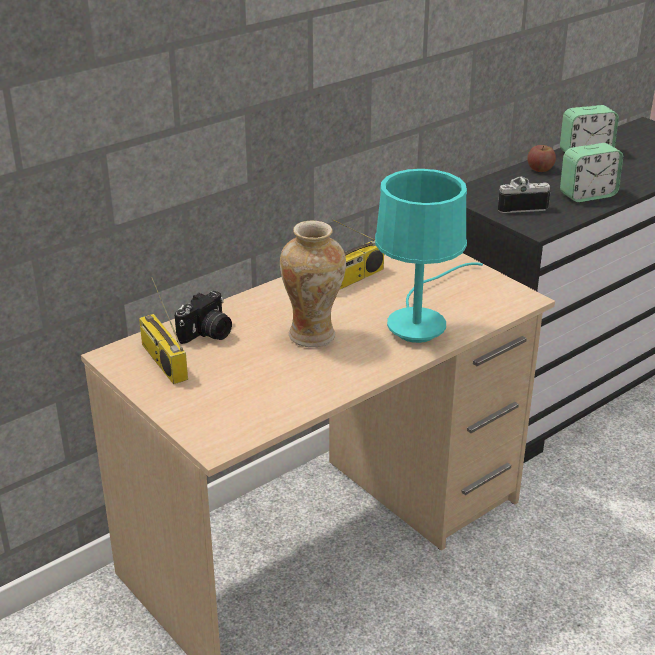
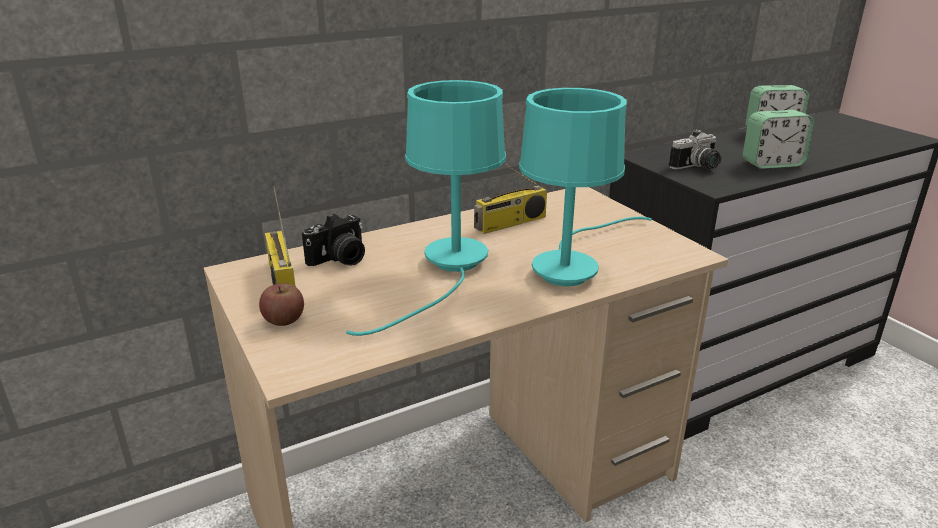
camera: 10 degrees right, 5 degrees down
(313, 336) = (450, 270): vase -> turquoise table lamp
(519, 205) = (698, 167): camera -> camera turned 150 degrees clockwise
(540, 169) = (723, 142): apple -> apple (284, 320)

